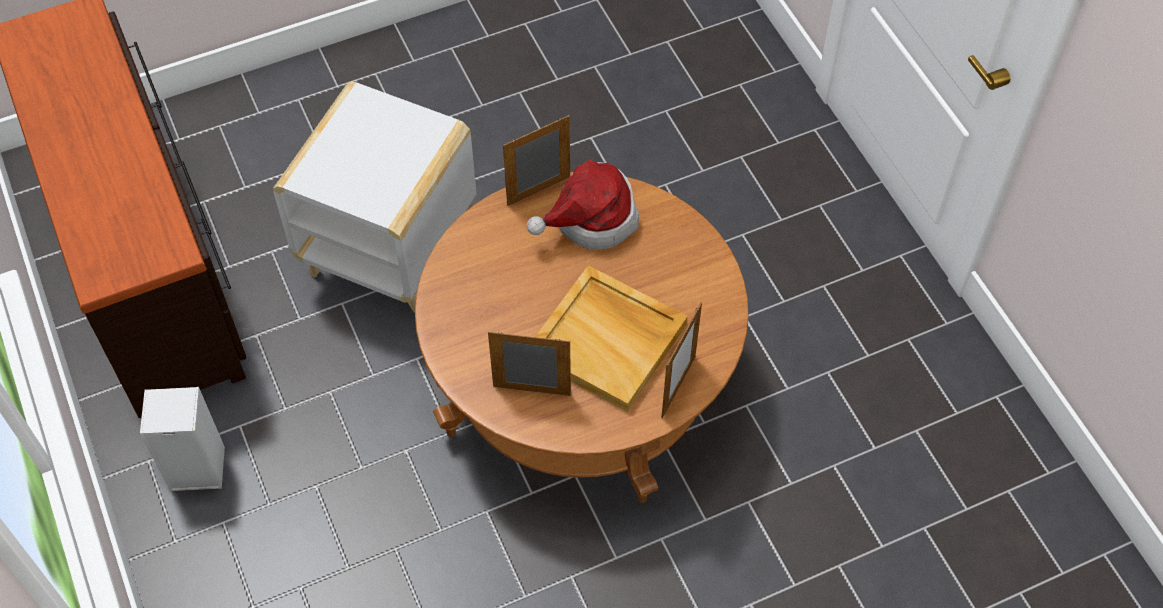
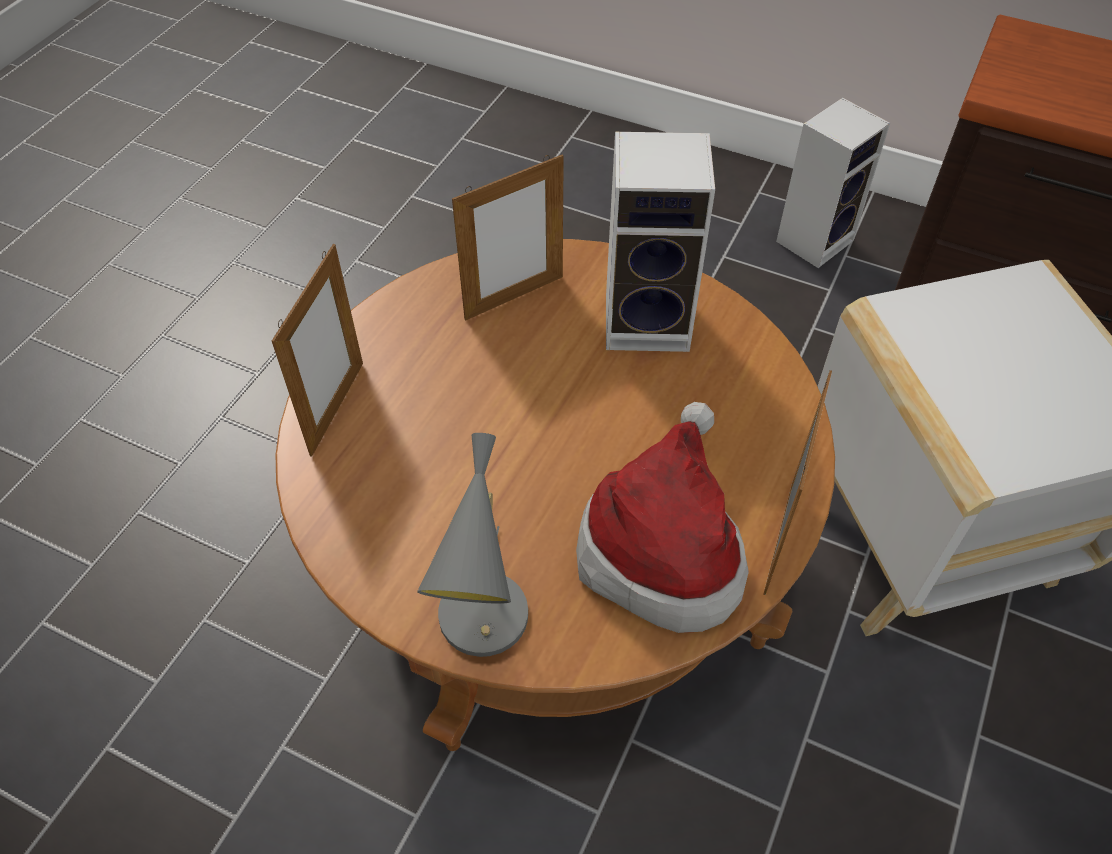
camera: 140 degrees right, 5 degrees down
(477, 325) = (650, 321): none -> speaker
(608, 340) = (476, 404): beige tray -> none
(678, 387) = (337, 408): picture frame -> picture frame turned 150 degrees counterclockwise
(692, 238) = (484, 629): none -> grey table lamp

